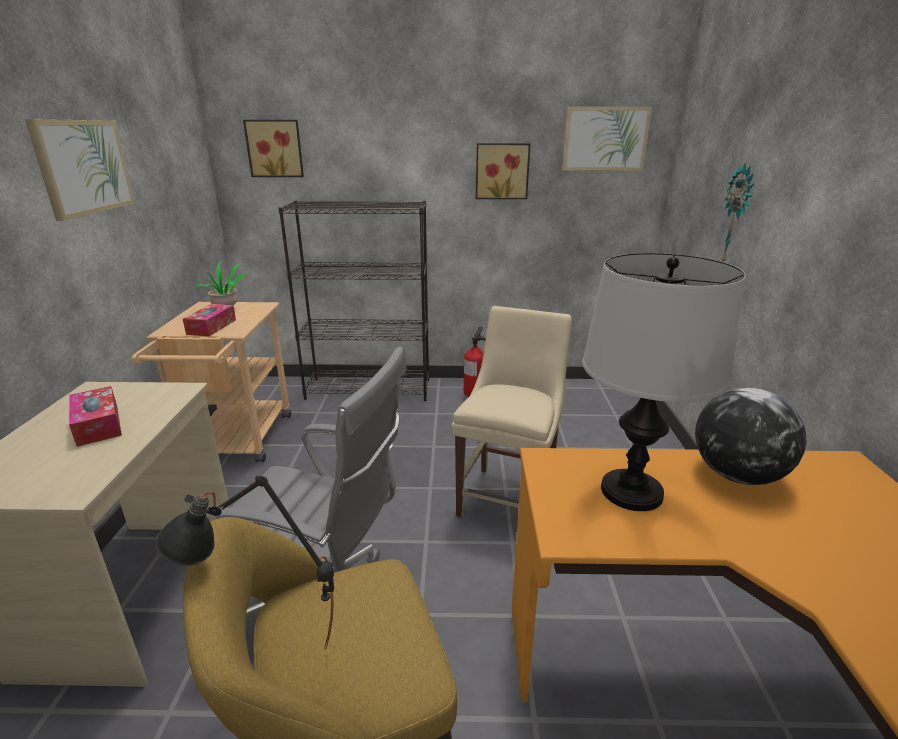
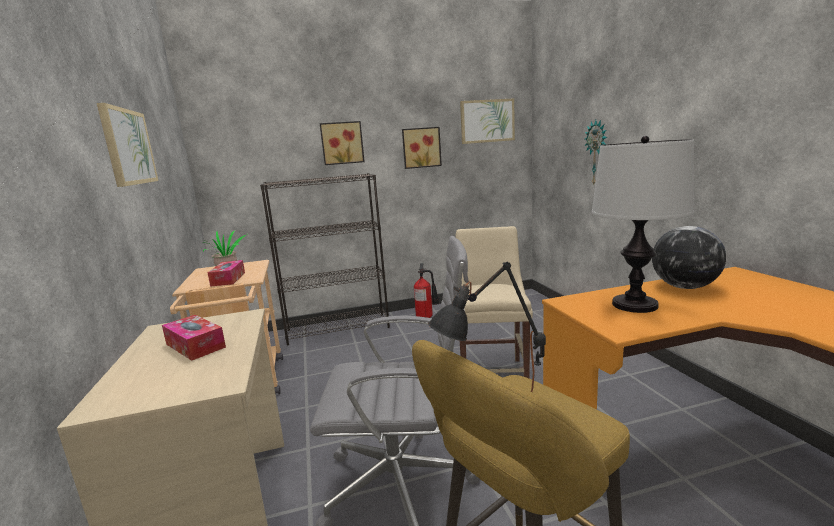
camera: 15 degrees left, 10 degrees down
(275, 148) = (245, 143): picture -> picture (342, 143)

